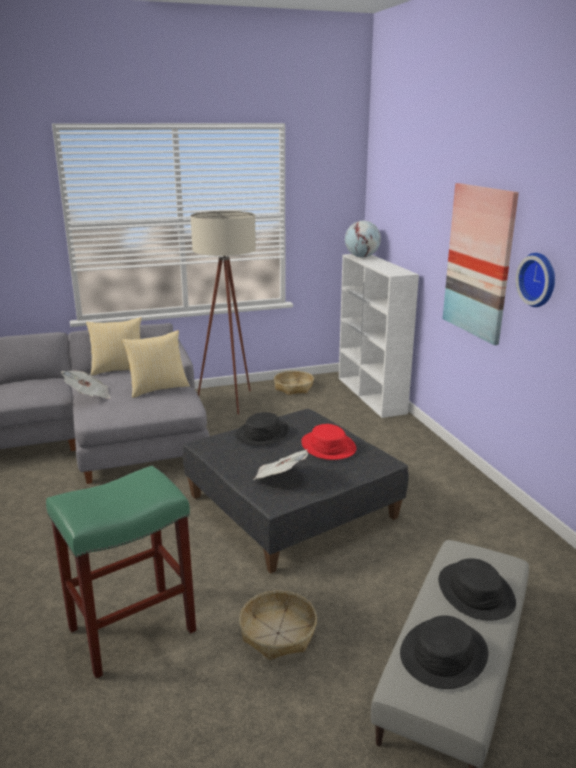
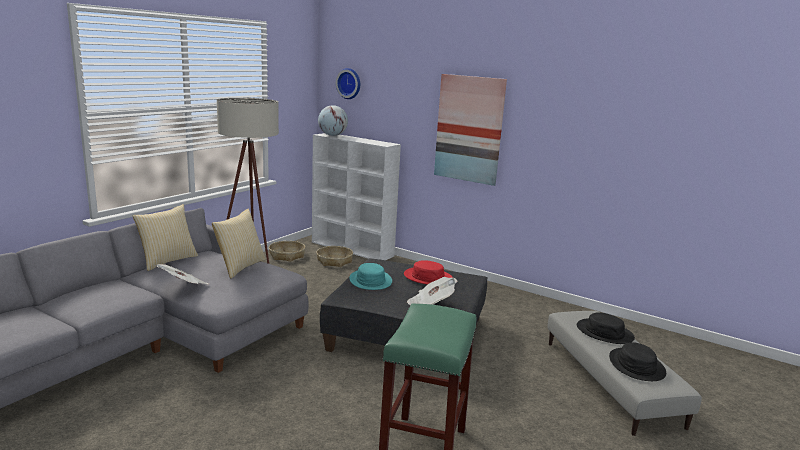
camera: 40 degrees left, 5 degrees down
(262, 433) = (370, 281): black hat -> turquoise hat
(278, 633) = (511, 408): basket -> basket (334, 261)
(539, 279) = (531, 136): wall clock -> wall clock (349, 83)

